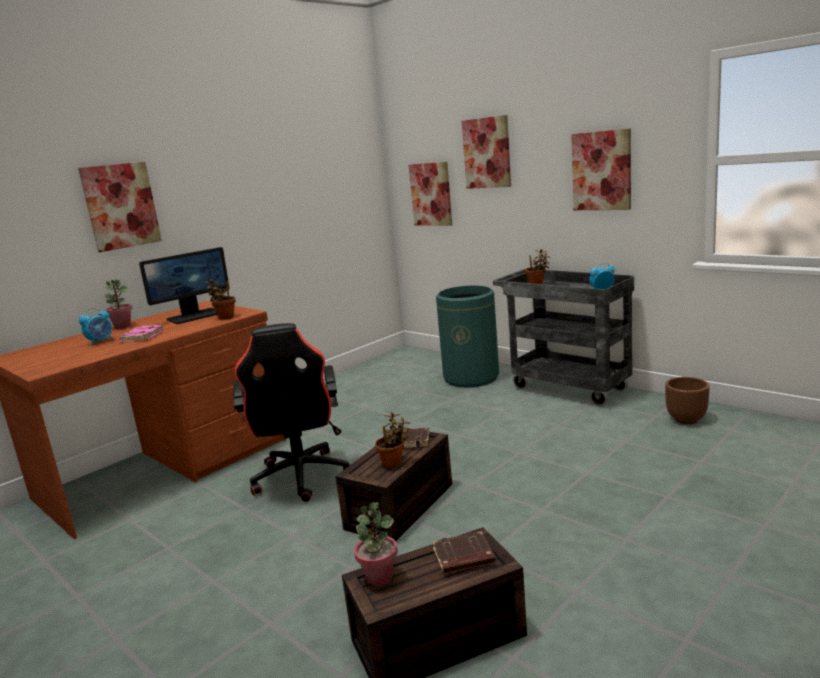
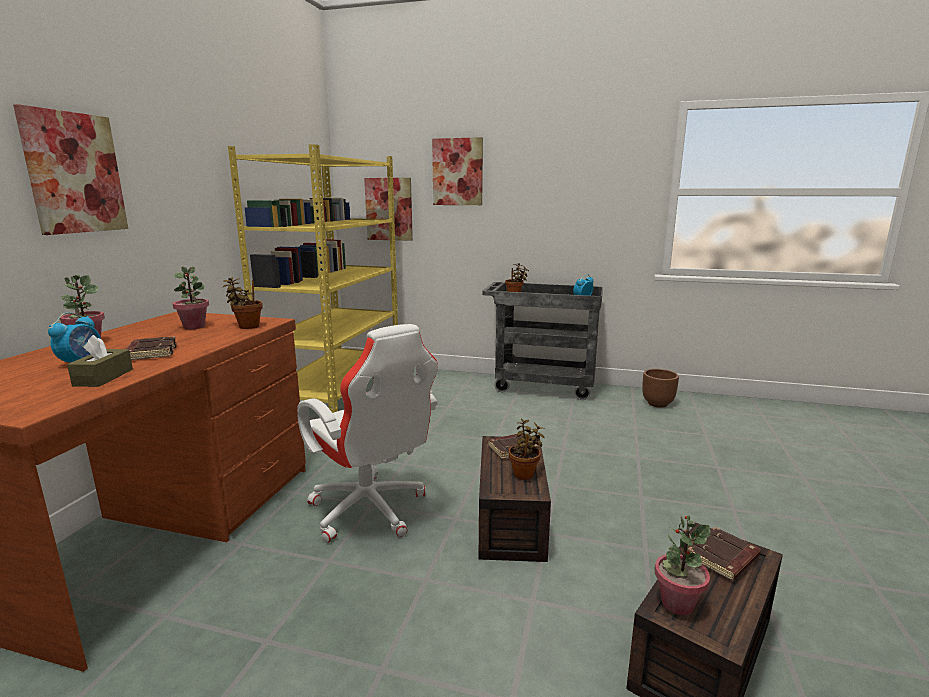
camera: 30 degrees left, 0 degrees up
(97, 353) = (103, 377): none -> brown tissue box
(142, 336) = (150, 353): pink book -> brown book
(195, 316) = (194, 327): monitor -> potted plant
(301, 481) = (372, 514): black office chair -> white office chair
(368, 378) = (337, 395): none -> yellow bookcase
(471, 377) = (445, 386): green trash can -> none
(601, 171) = (575, 195): picture -> none

